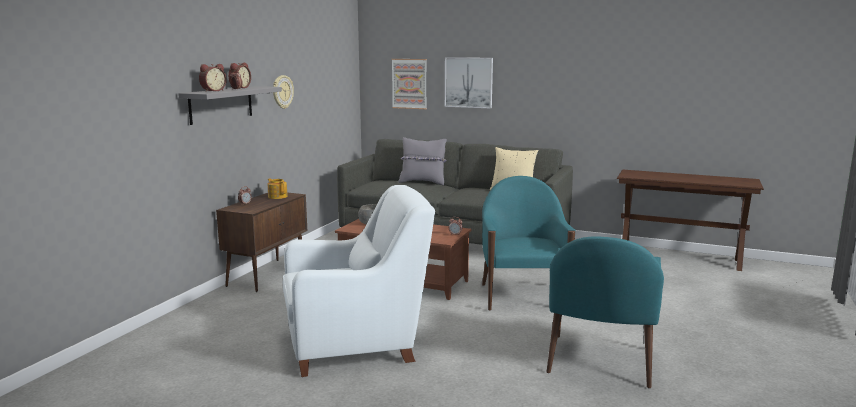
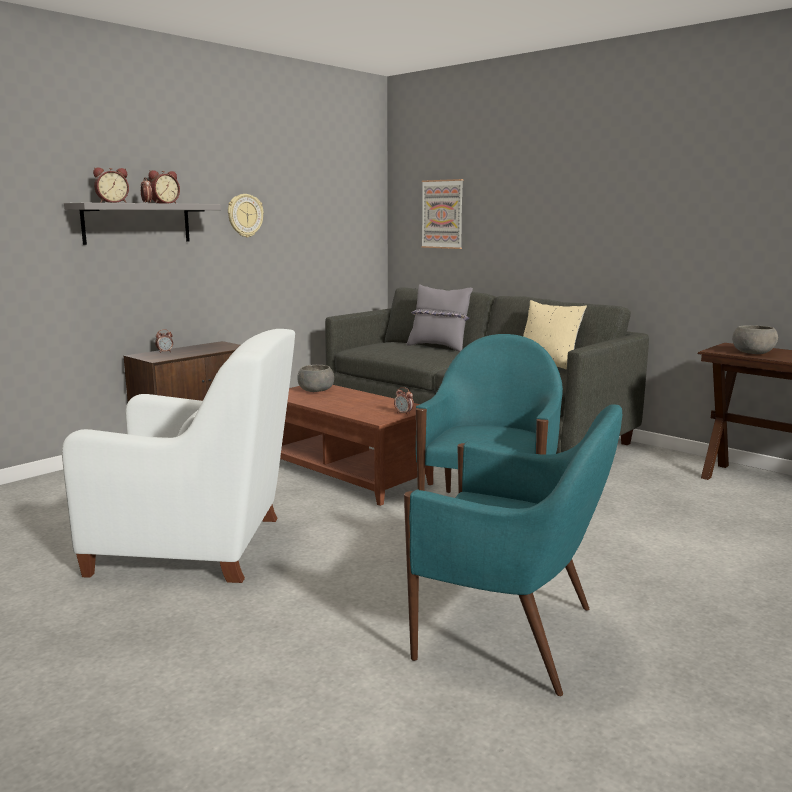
camera: 20 degrees right, 0 degrees up
(277, 196) = (215, 347): teapot -> none
(468, 82) = (514, 210): picture -> none
(599, 361) = (510, 634): turquoise armchair -> turquoise armchair turned 105 degrees counterclockwise
(647, 176) = (752, 353): none -> grey bowl

